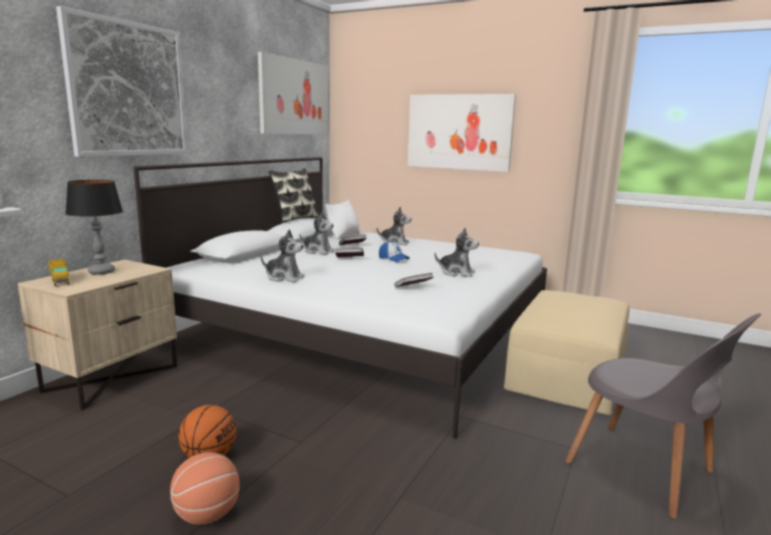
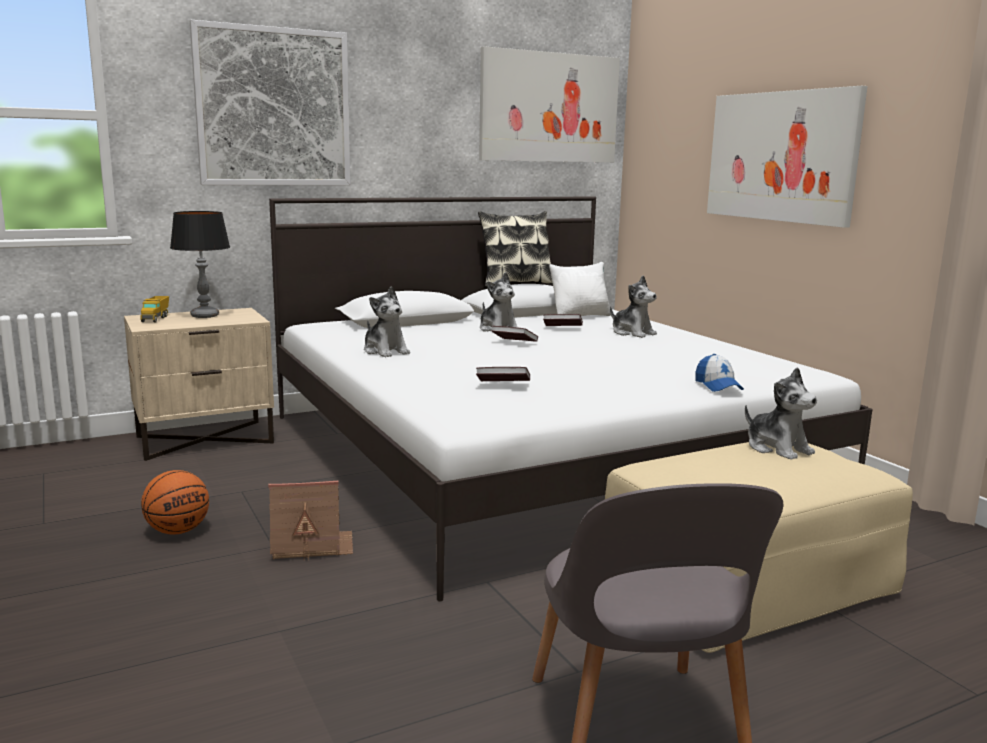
camera: 35 degrees right, 0 degrees up
(207, 514) = (106, 575): basketball -> none
(325, 431) = (311, 545): none -> toy house
(393, 259) = (574, 351): cap -> cap (718, 386)
(456, 273) = (622, 381): plush toy -> plush toy (777, 448)

